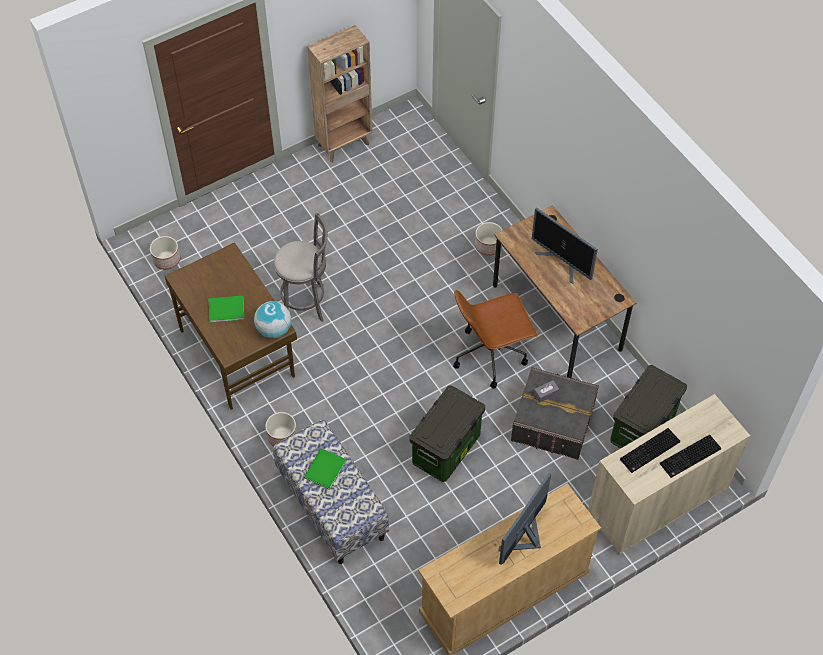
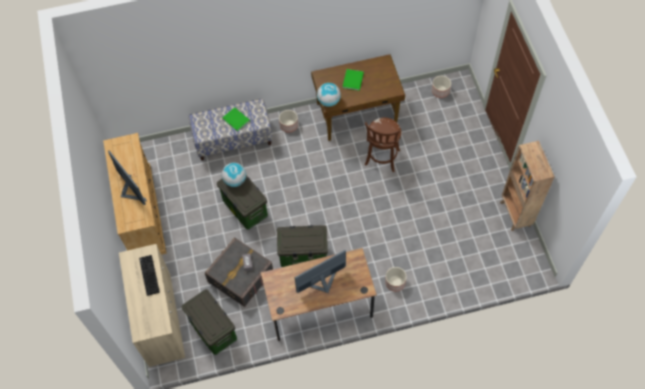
camera: 110 degrees right, 5 degrees up
(306, 303) = (381, 159): grey stool -> brown stool
(434, 434) = (235, 180): none -> globe
(490, 355) = (304, 255): brown office chair -> storage box
(690, 457) = (133, 298): keyboard -> none

